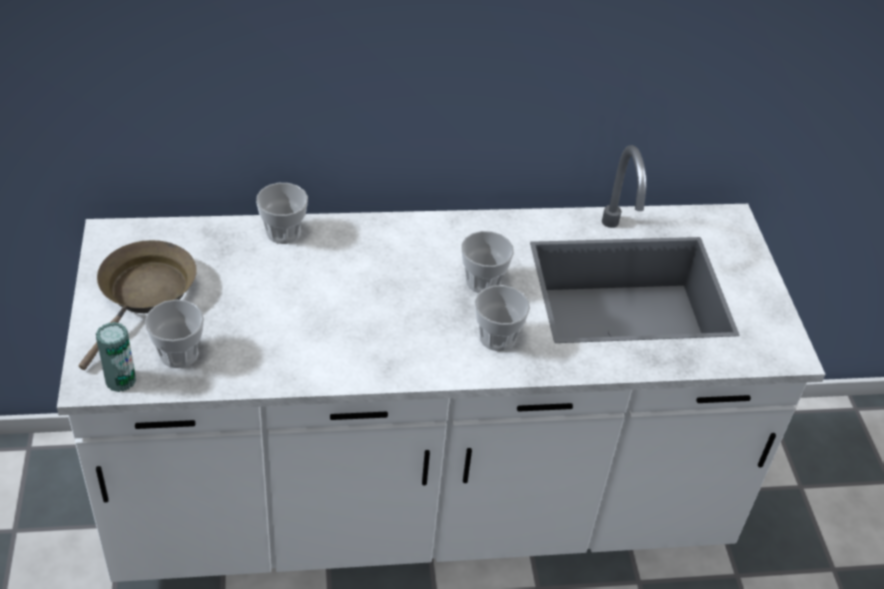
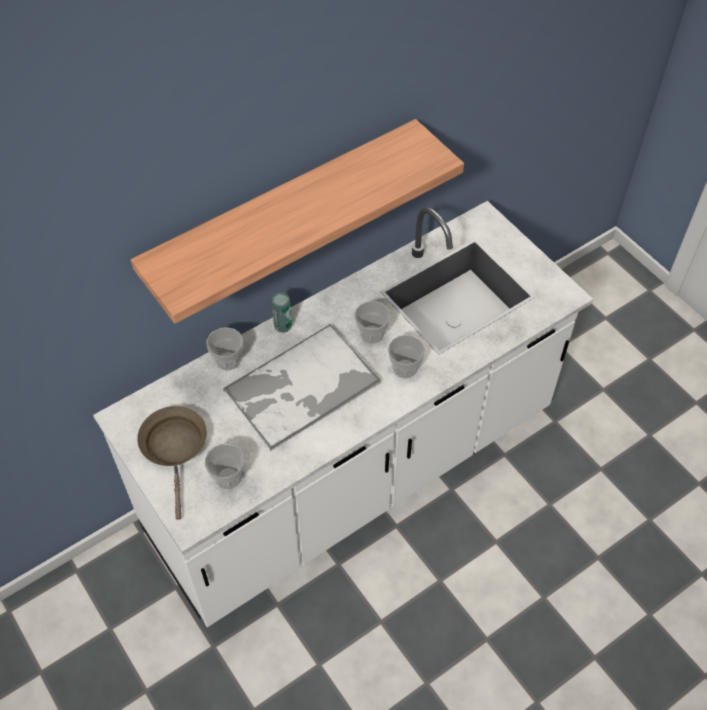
camera: 25 degrees left, 10 degrees up
(120, 380) = (206, 513): can -> can (283, 325)
(346, 300) = (301, 388): none -> tray
(419, 51) = (283, 211): none -> shelf

